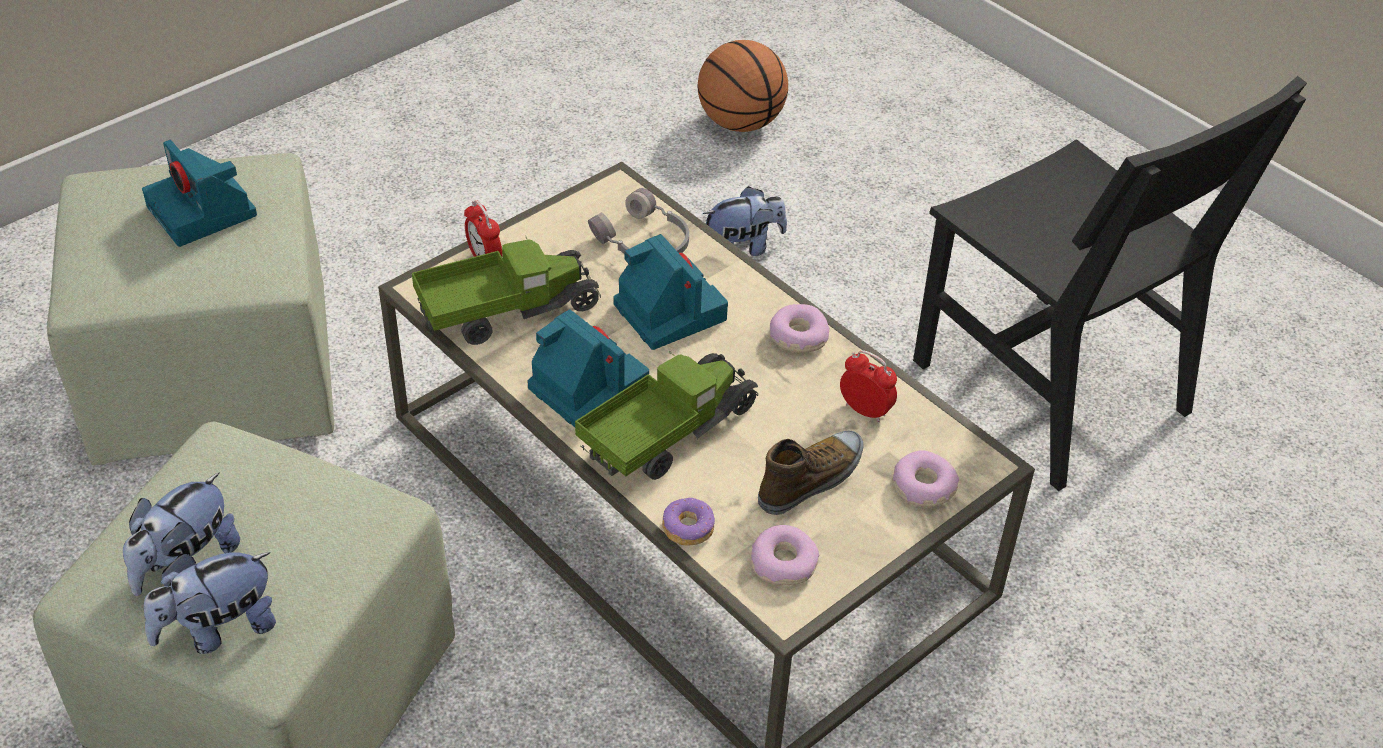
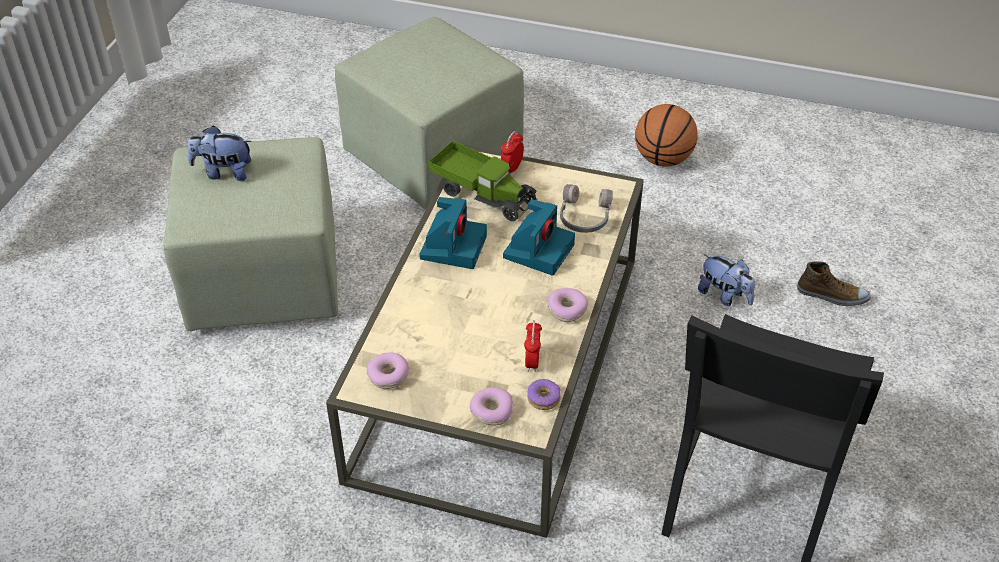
camera: 60 degrees right, 0 degrees up
(204, 212) = (443, 63): camera -> none
(218, 629) = (196, 200): plush toy -> none
(667, 433) = (445, 291): toy truck -> none
(688, 528) = (384, 328): donut -> donut (544, 398)
(740, 122) = (835, 243): basketball -> basketball (663, 159)
(811, 479) = (459, 361): shoe -> shoe (832, 295)

